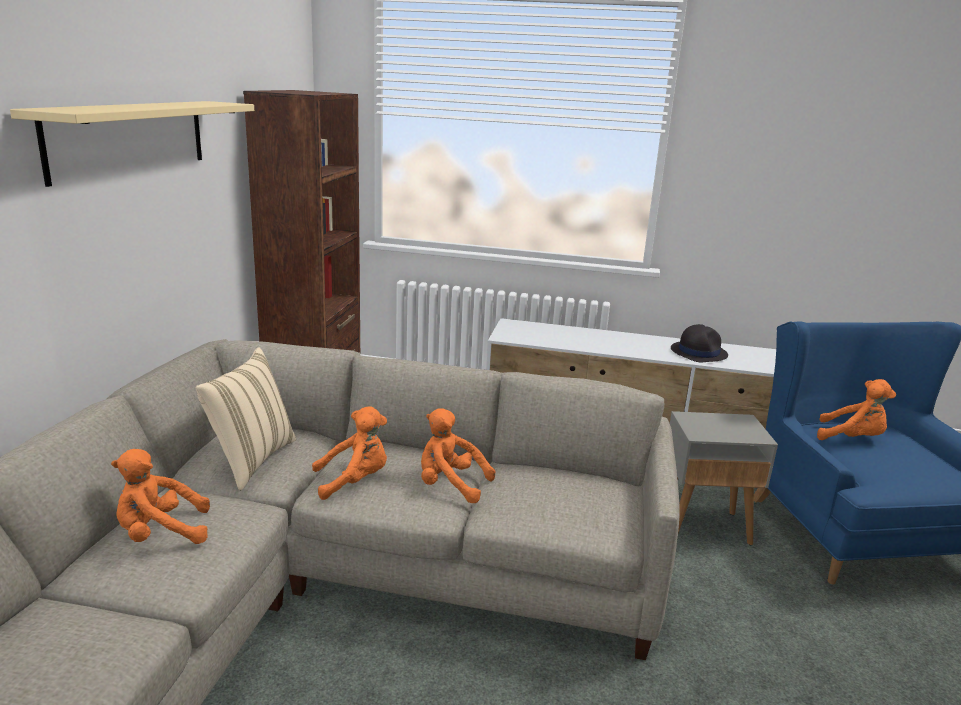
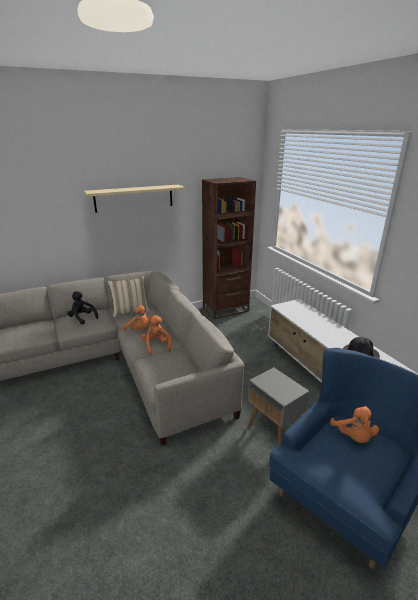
camera: 55 degrees right, 5 degrees up
(160, 533) = (82, 318): orange plush toy -> black plush toy

